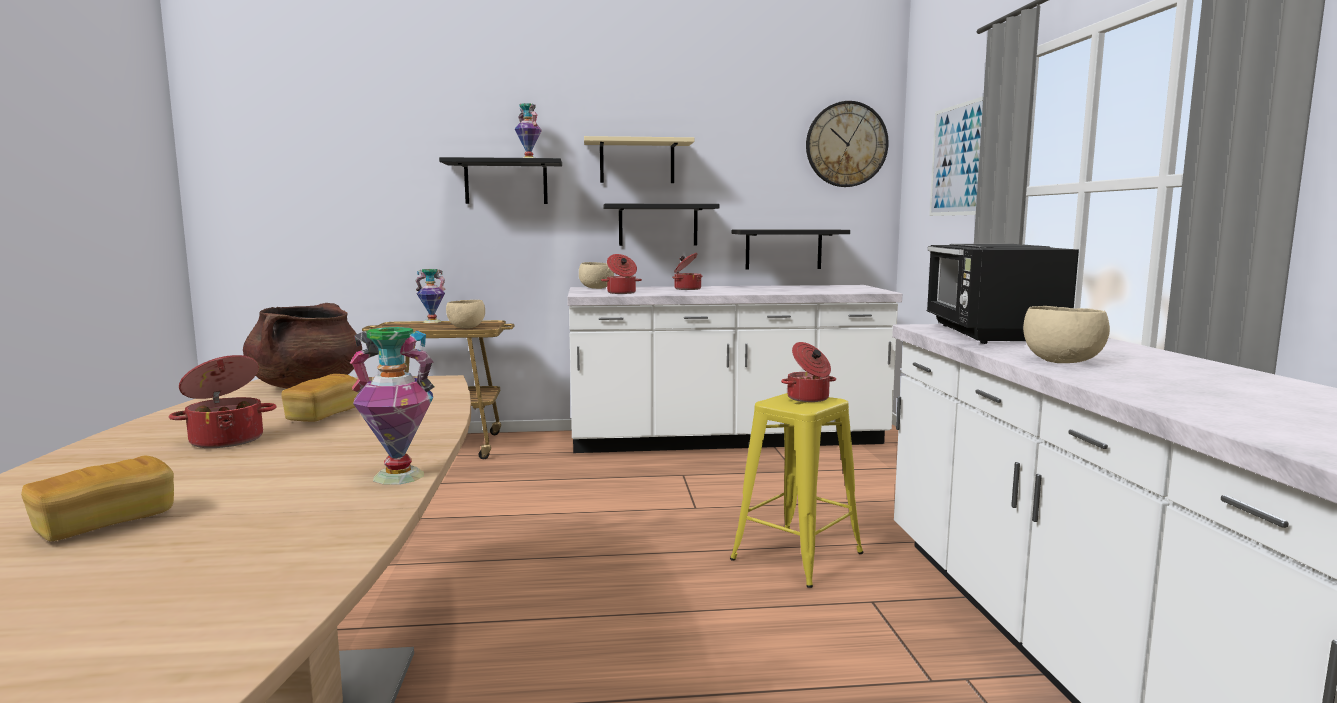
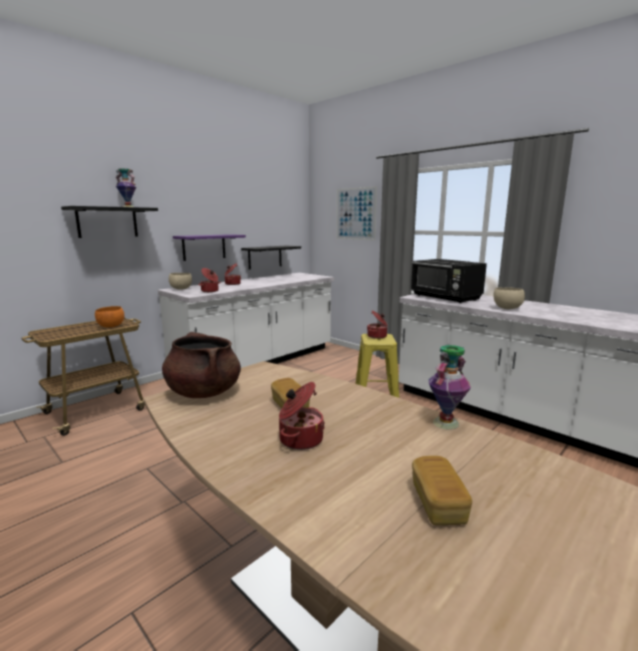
camera: 40 degrees left, 5 degrees up
(432, 322) = (70, 326): vase -> none
(466, 328) = (111, 326): beige bowl -> orange bowl
(637, 162) = (190, 209): beige shelf -> none
(658, 225) = (204, 247): black shelf -> purple shelf
(846, 144) = (288, 201): wall clock -> none

